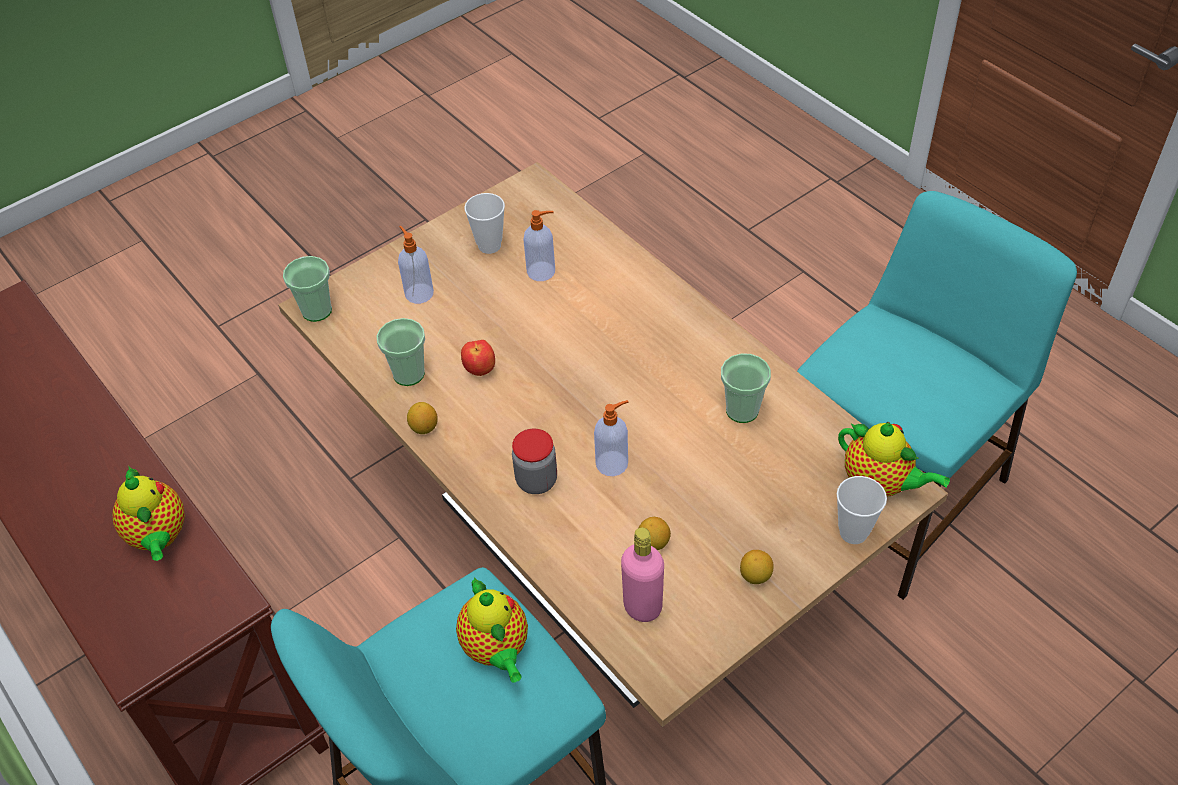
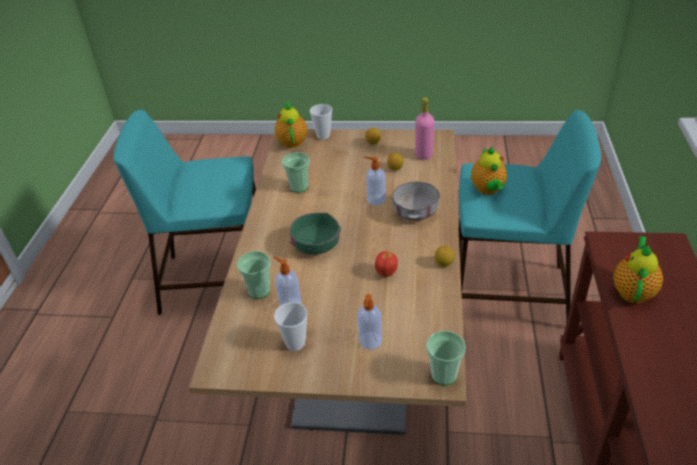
camera: 135 degrees left, 10 degrees down
(408, 374) = (425, 295): cup -> cup (259, 291)
(497, 649) = (488, 190): teapot -> teapot turned 150 degrees clockwise
(536, 481) = (415, 212): jar -> grey bowl
(603, 348) = (316, 245): none -> green bowl

